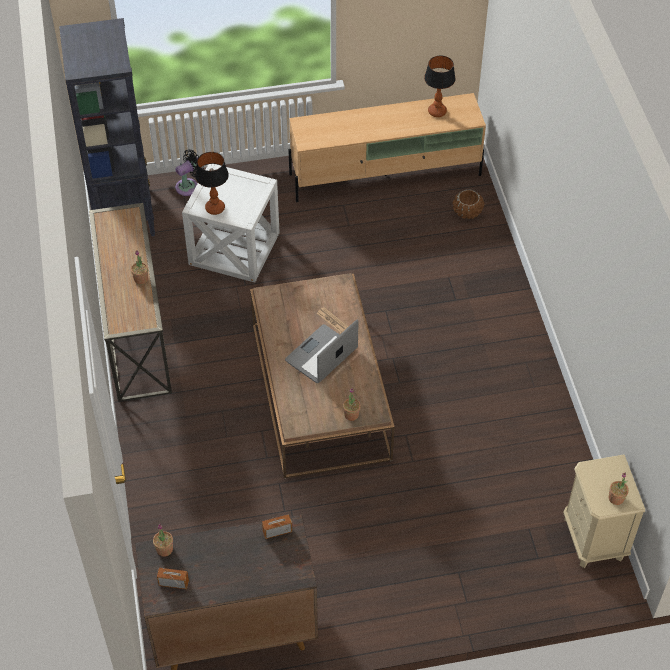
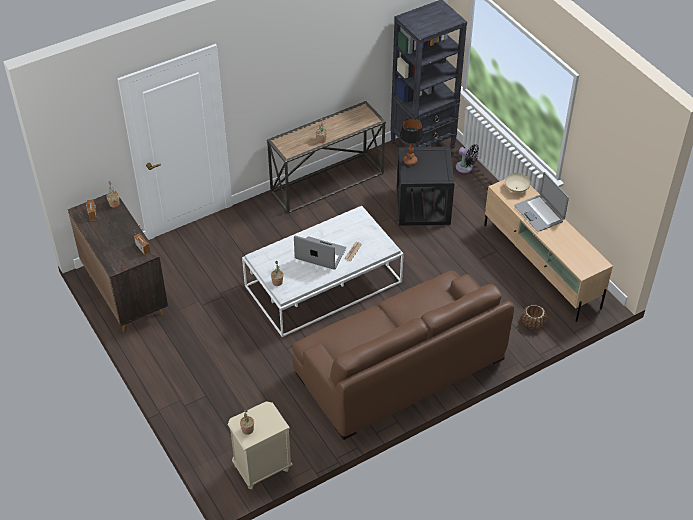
camera: 70 degrees right, 5 degrees down
(234, 248) = (423, 206): white side table -> black side table
(316, 128) = (517, 189): none -> beige bowl
(320, 391) = (323, 284): brown coffee table -> white coffee table
(366, 123) = (539, 213): none -> laptop
(437, 112) = (577, 249): table lamp -> none
(485, 353) = (400, 366): none -> brown sofa

